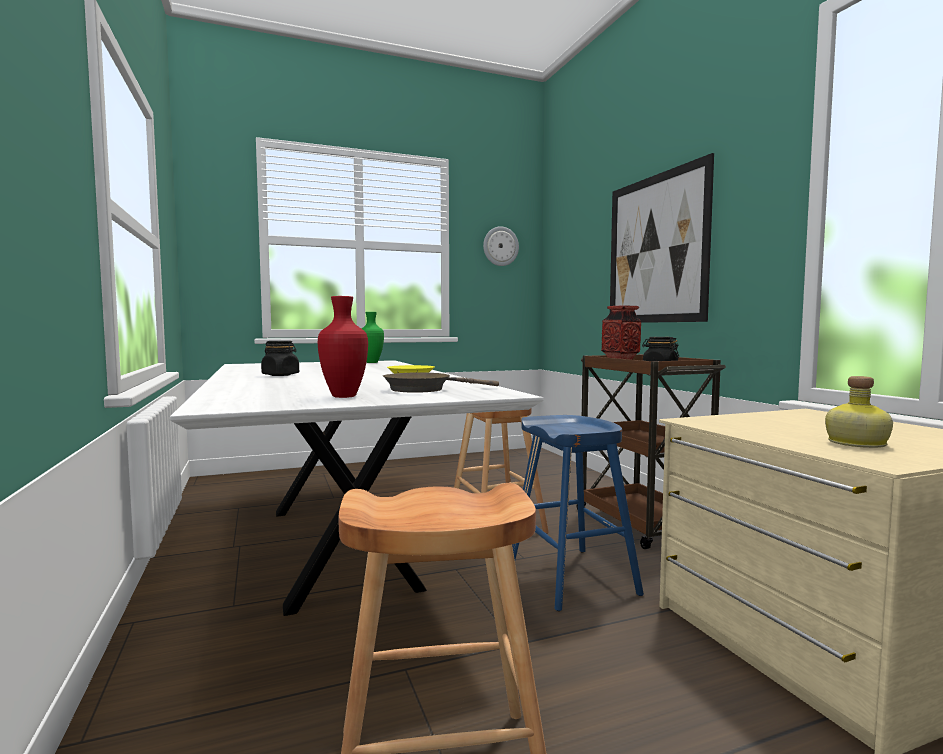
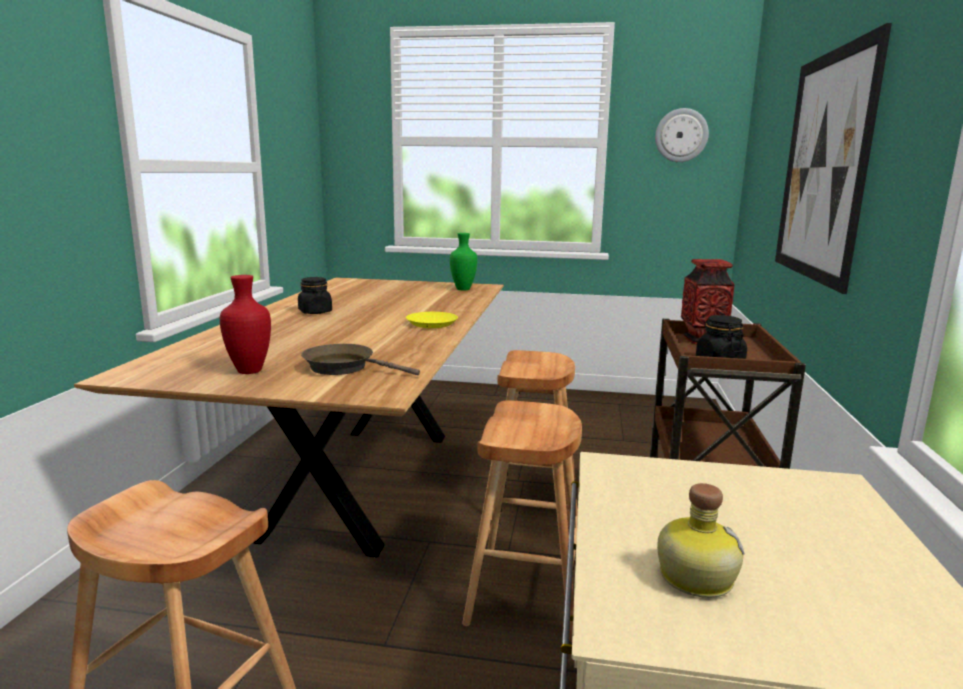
camera: 30 degrees right, 10 degrees up
(337, 545) = (363, 481): white dining table -> brown dining table
(571, 577) = (527, 590): blue stool -> brown stool

